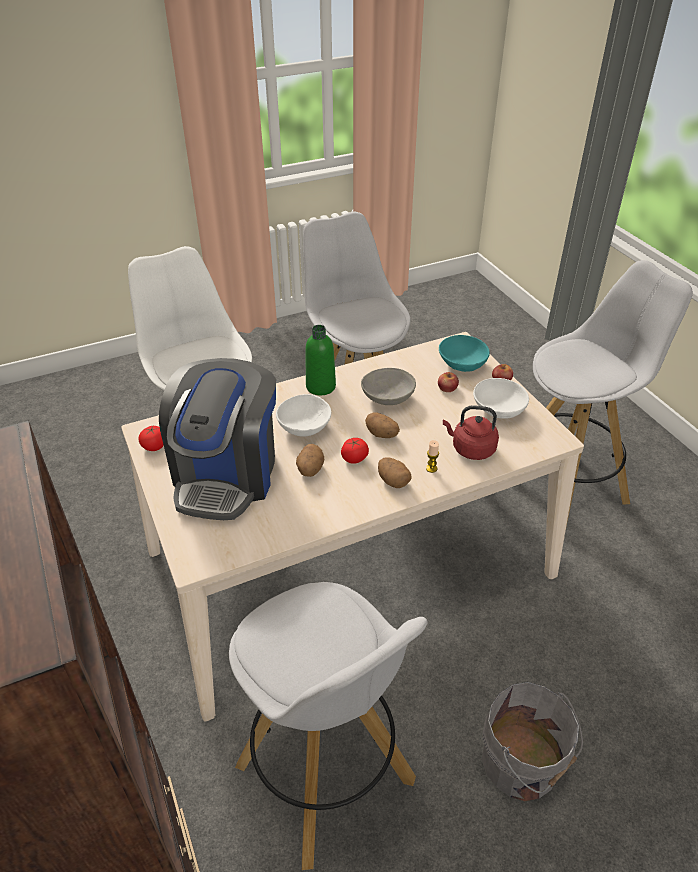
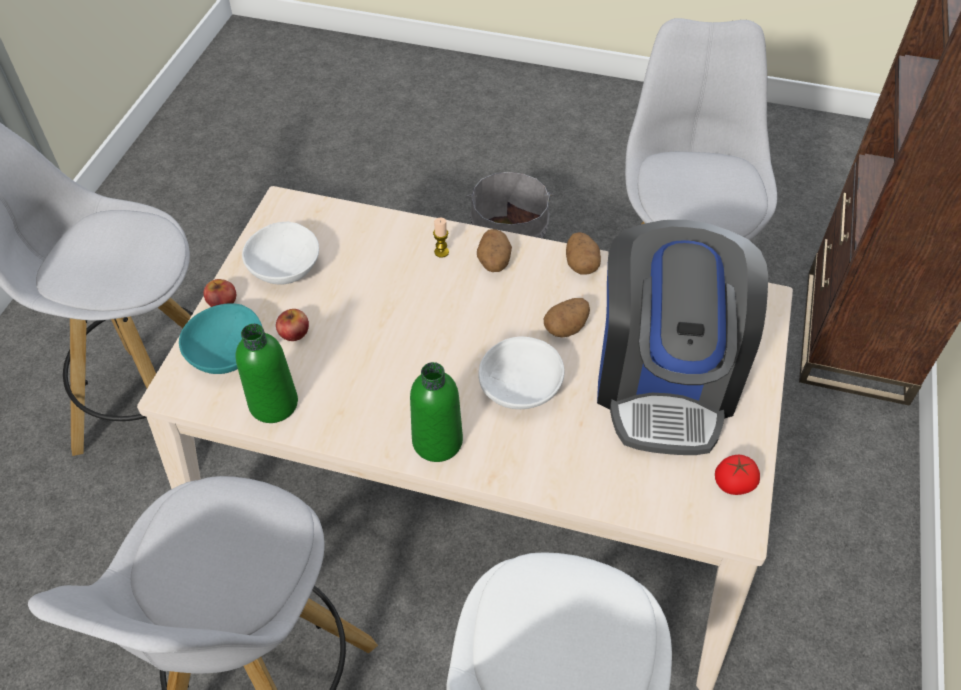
camera: 140 degrees left, 10 degrees up
(227, 474) = (665, 380): coffee machine -> coffee machine turned 135 degrees clockwise
(354, 458) = (505, 311): tomato -> none
(382, 434) = (443, 320): potato -> potato (581, 264)
(388, 398) = (378, 364): grey bowl -> none
(412, 360) = (273, 404): none -> green bottle
(471, 449) = (377, 246): red kettle -> none

